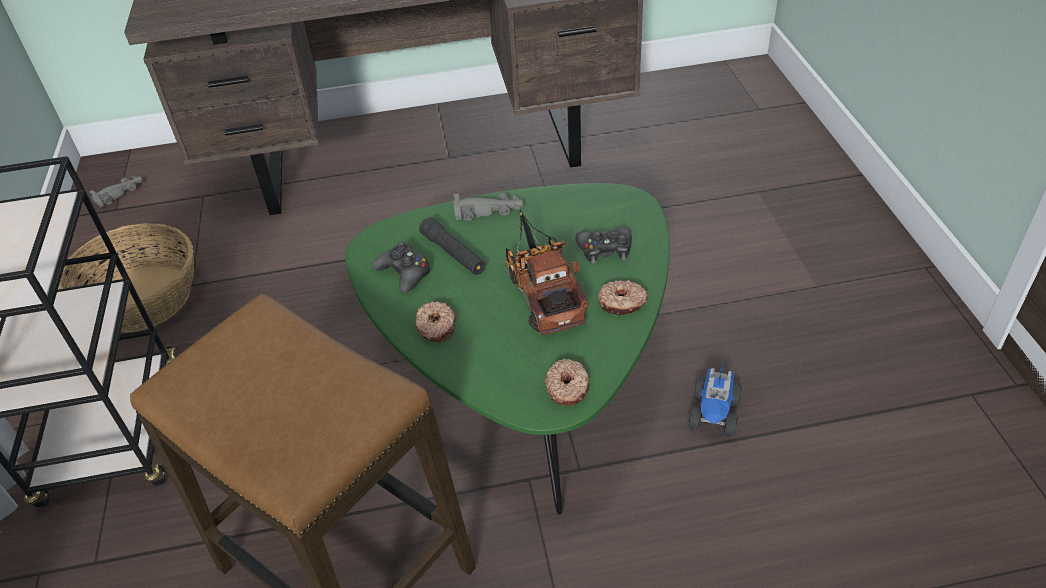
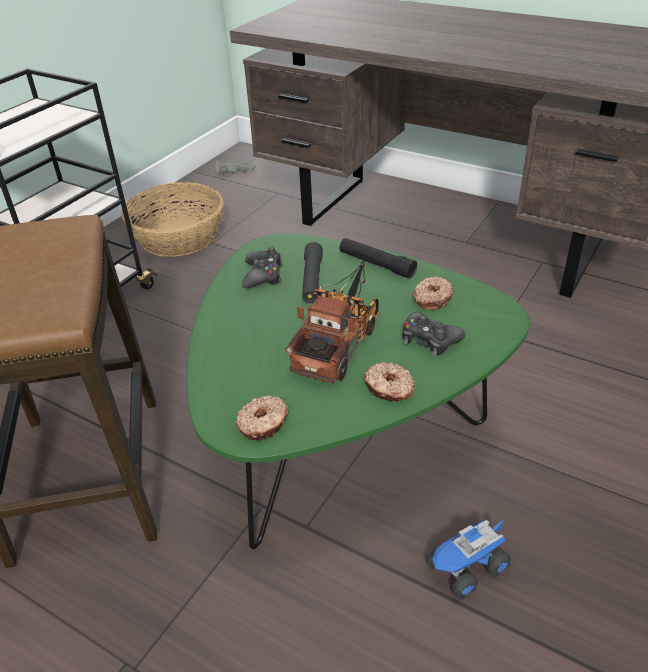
camera: 40 degrees right, 5 degrees down
(435, 327) = (234, 322): donut -> donut (432, 298)
(489, 211) = (376, 264): grey toy car -> black flashlight

